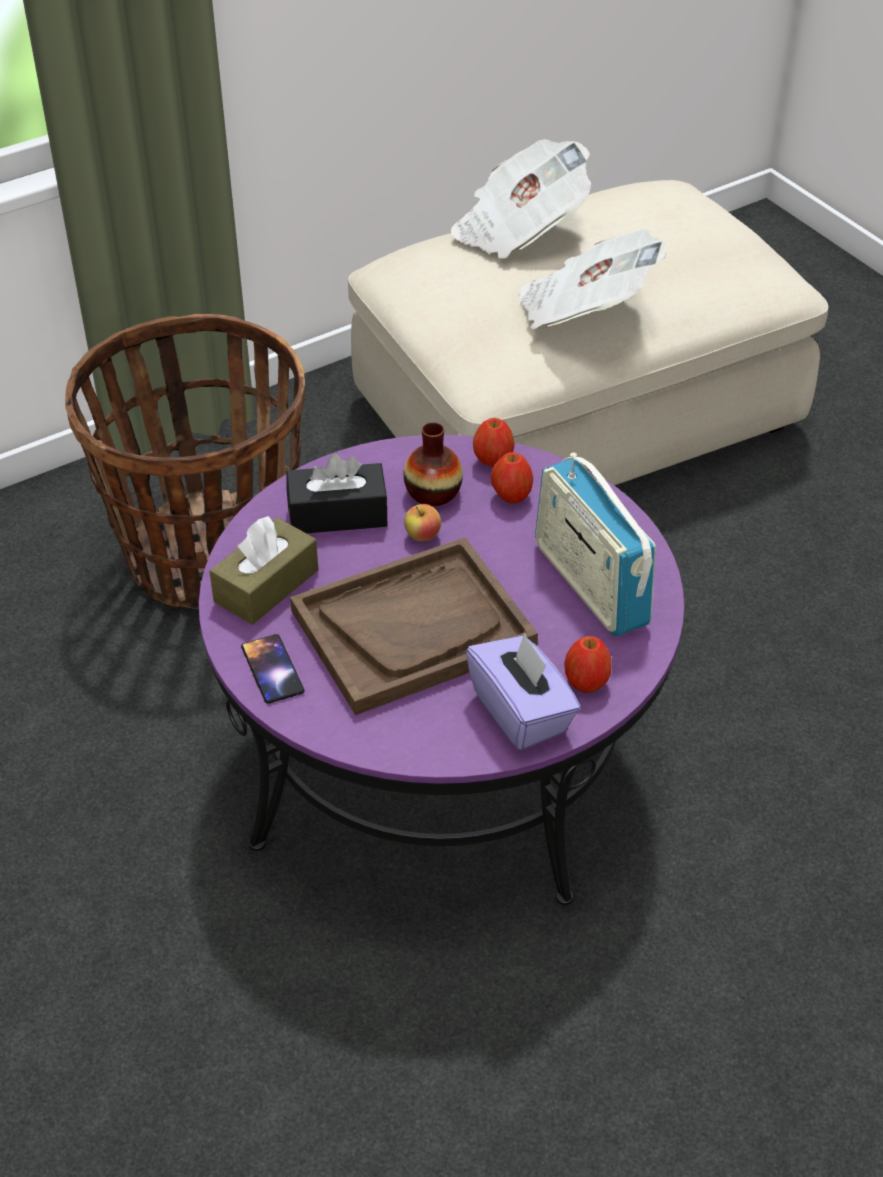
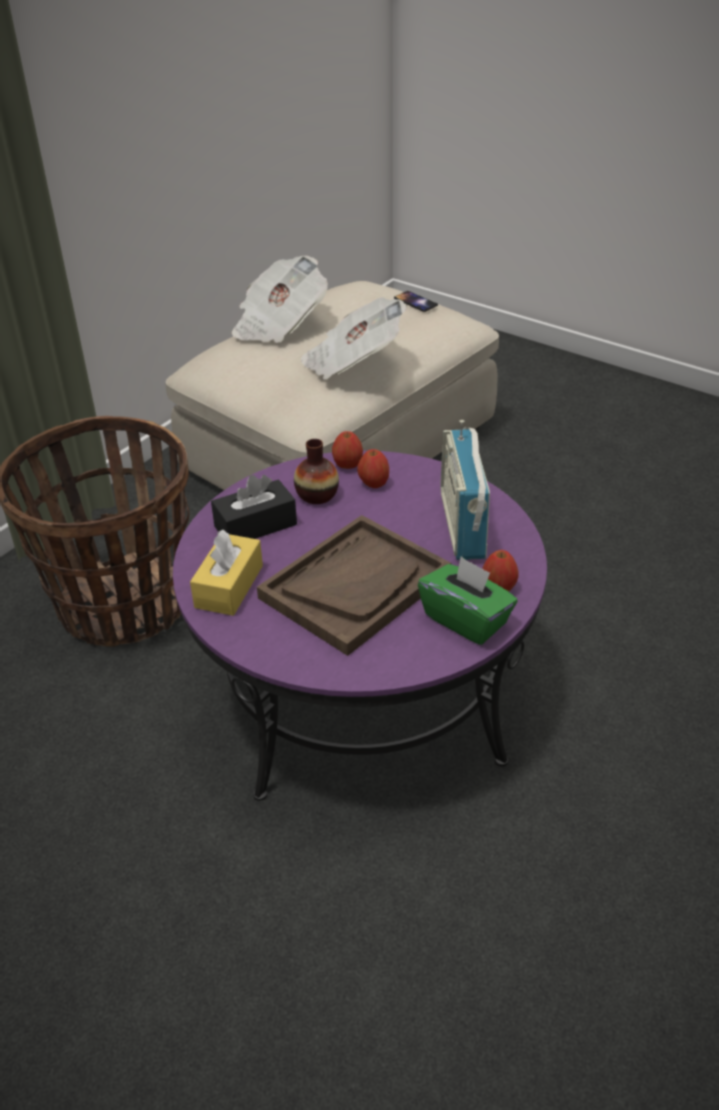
camera: 20 degrees left, 5 degrees down
(266, 586) = (229, 586): brown tissue box -> yellow tissue box
(272, 669) = (266, 642): phone -> phone (415, 302)
(422, 536) = (326, 524): apple -> none
(521, 712) = (466, 619): purple tissue box -> green tissue box
(590, 585) = (462, 525): radio -> radio turned 45 degrees clockwise

